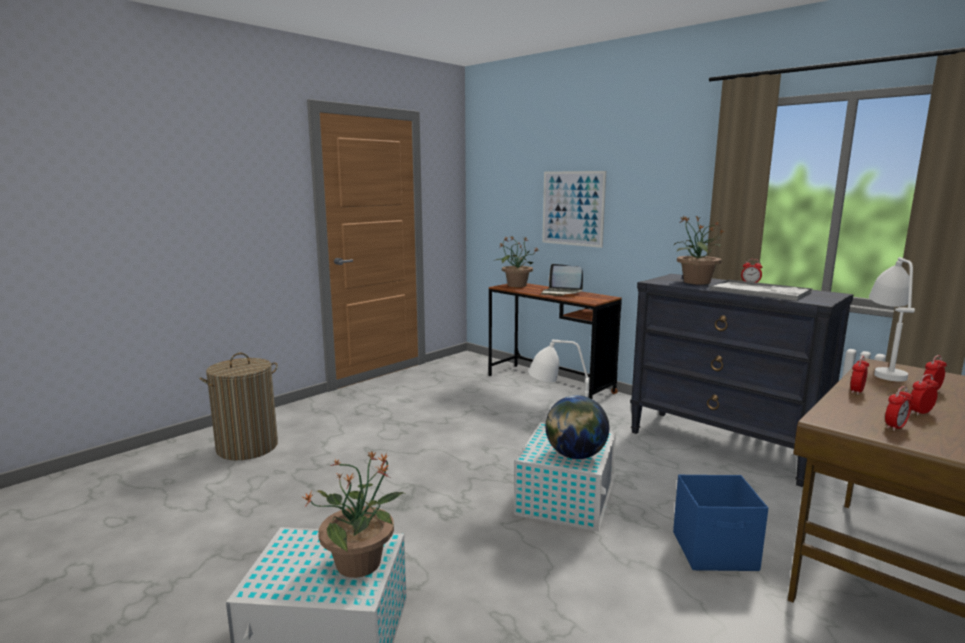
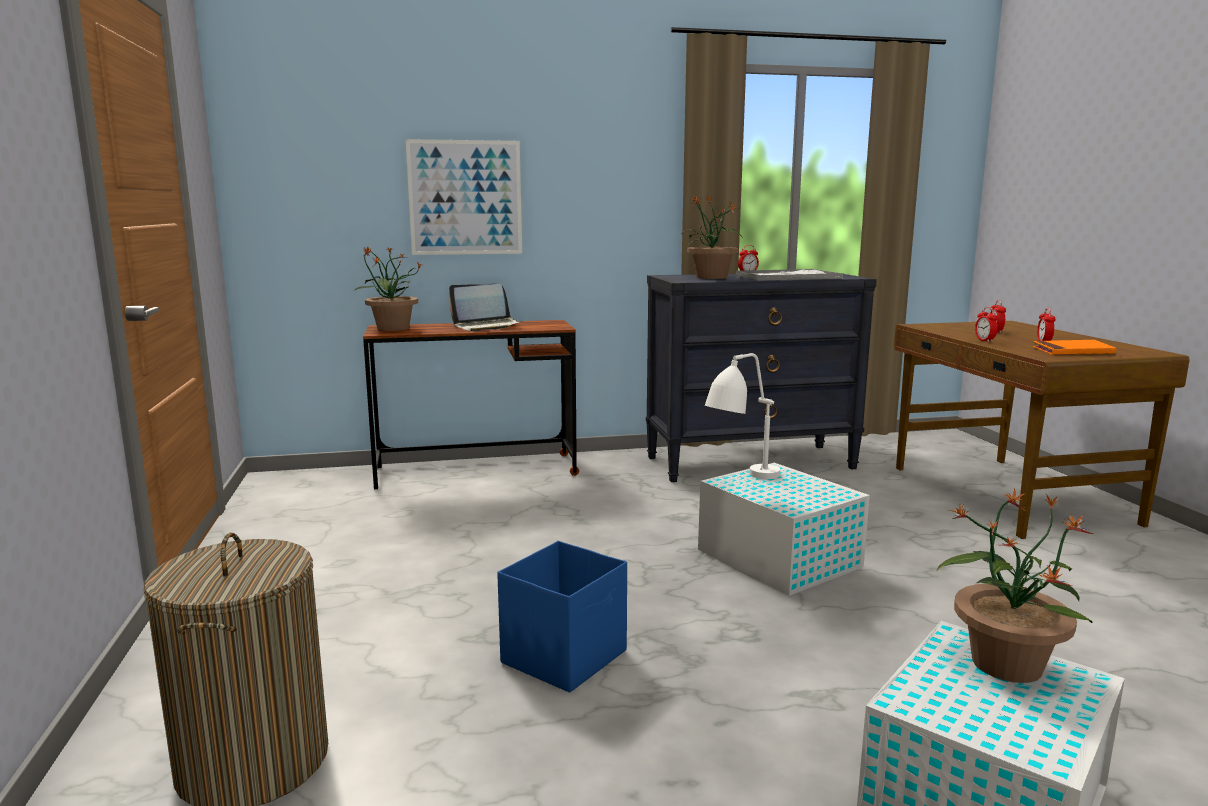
camera: 55 degrees left, 0 degrees up
(575, 455) = (812, 491): globe -> none
(715, 552) = (935, 535): blue storage box -> blue storage box (566, 656)
(883, 367) = (930, 326): white table lamp -> none
(895, 427) = (1073, 351): alarm clock -> orange book

